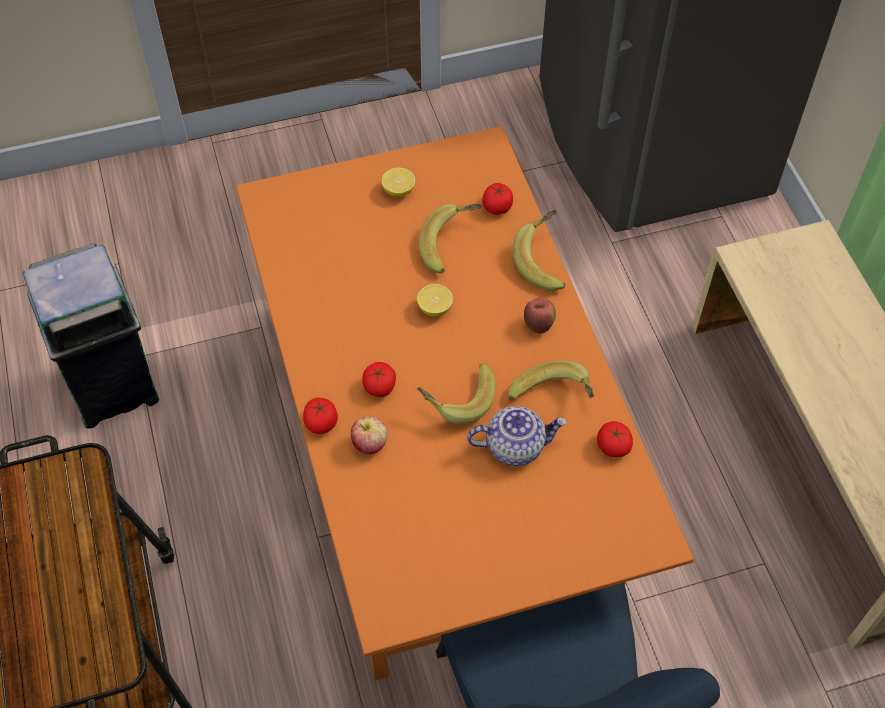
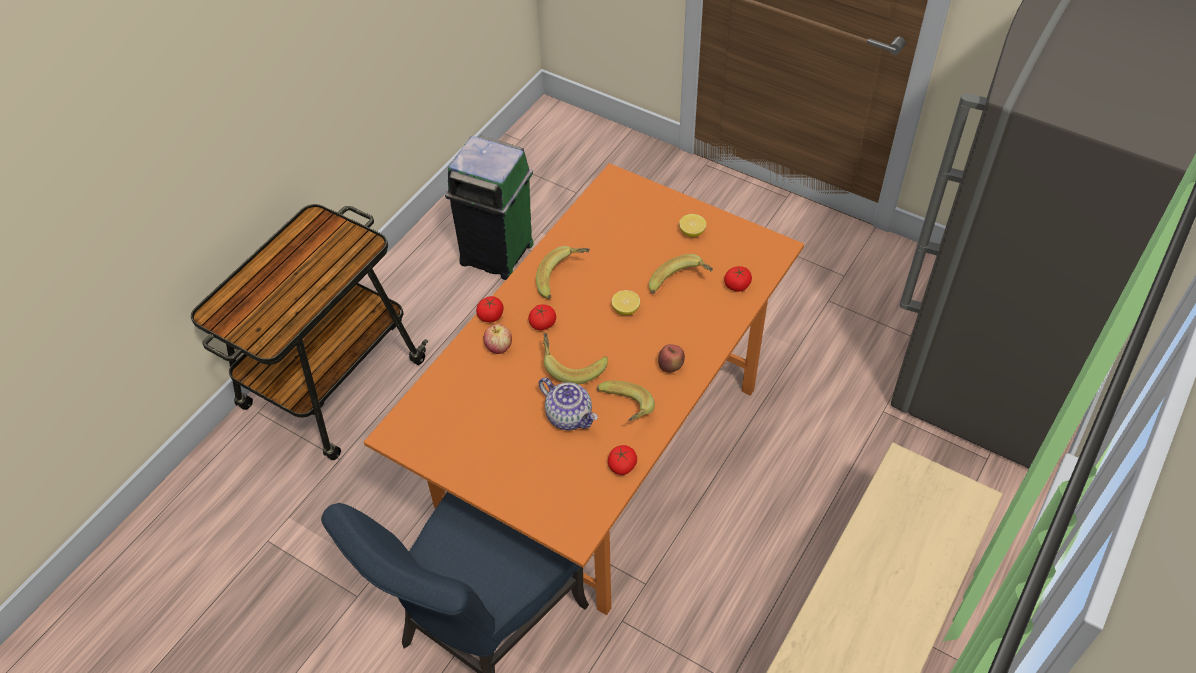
camera: 50 degrees right, 5 degrees down
(546, 261) = (723, 337): banana -> banana (563, 280)

